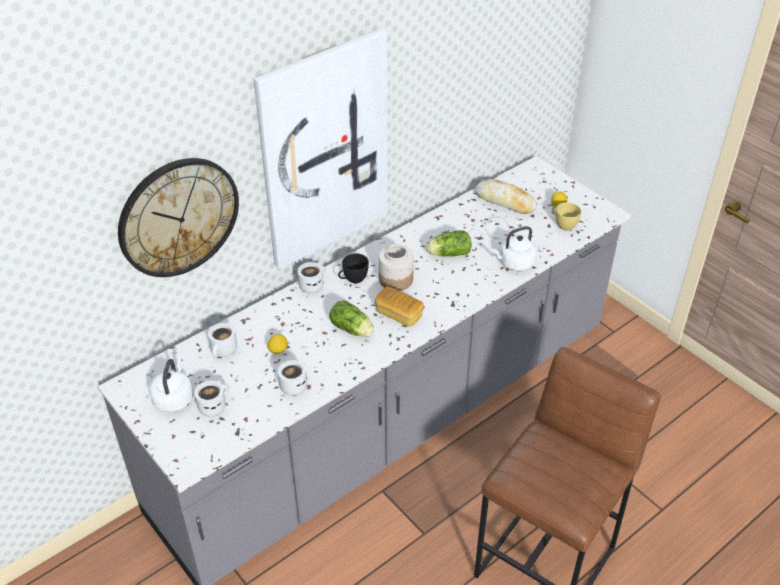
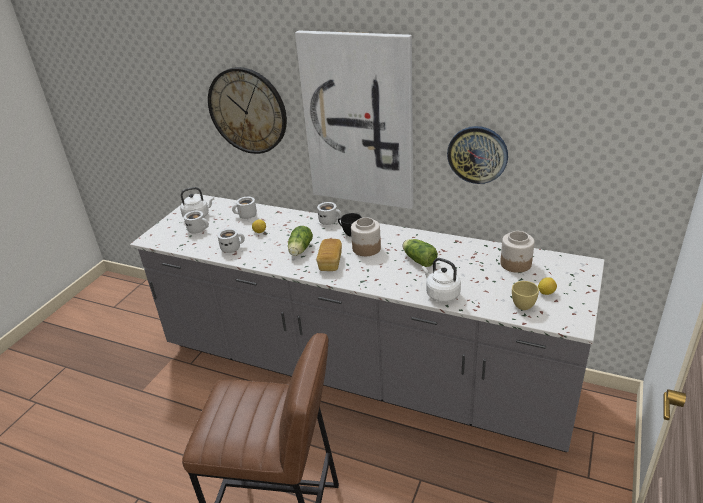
camera: 65 degrees right, 10 degrees down
(438, 120) = (477, 154): none -> wall clock
(505, 201) = (516, 264): bread -> jar

